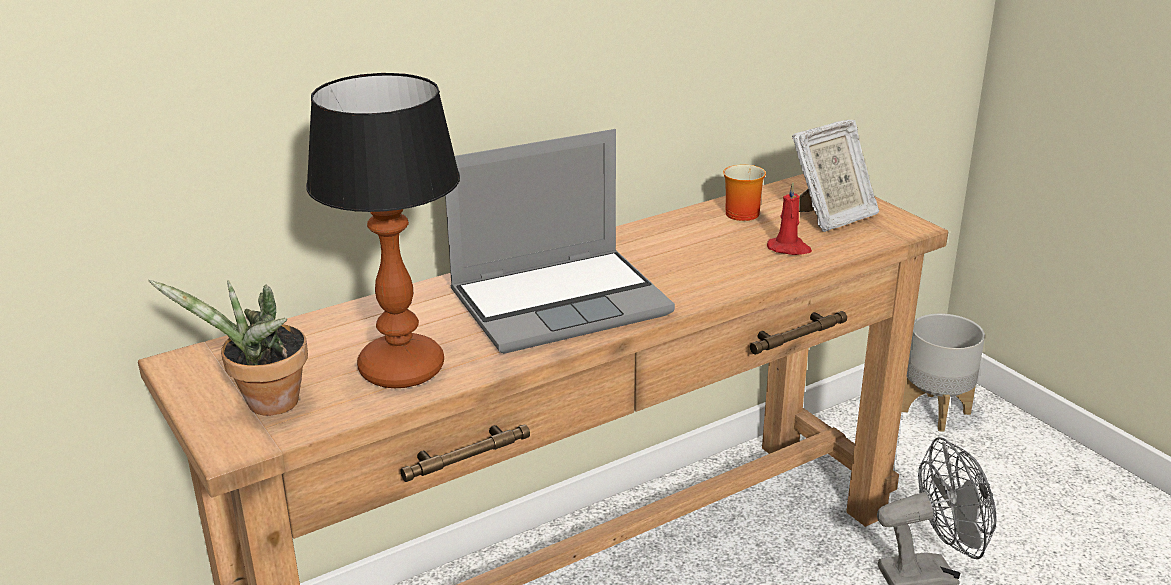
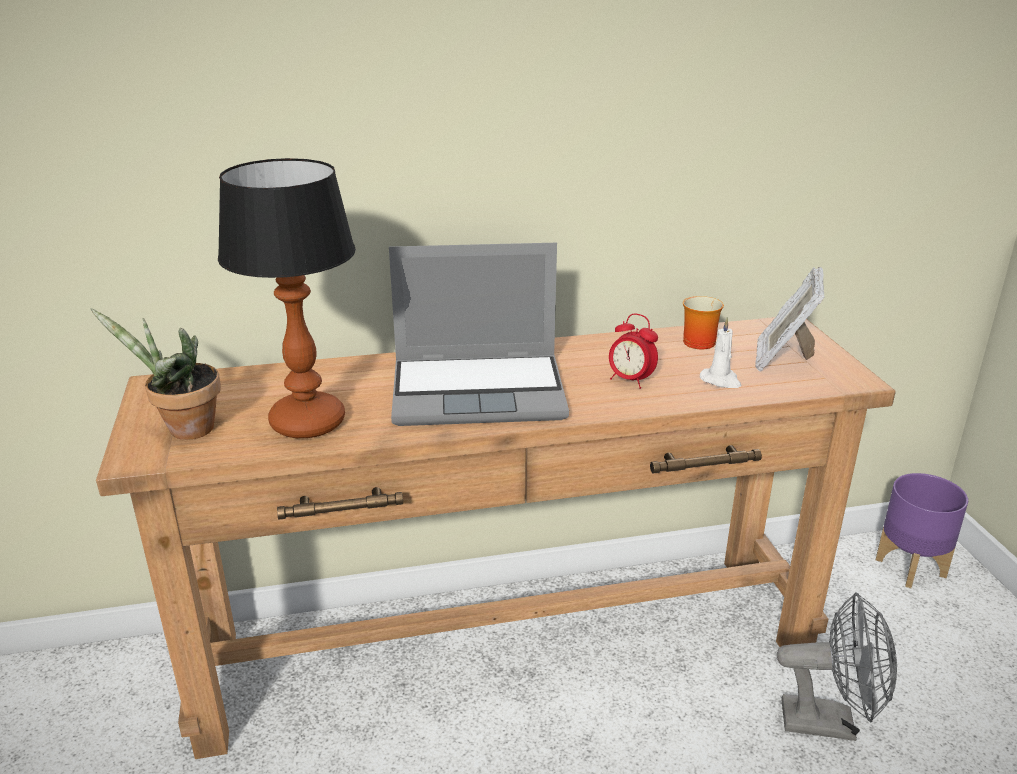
camera: 20 degrees right, 0 degrees up
(704, 264) = (630, 381): none -> alarm clock
(789, 248) = (721, 380): red candle -> white candle
(832, 217) = (783, 359): picture frame -> picture frame turned 120 degrees clockwise
(936, 411) = (911, 567): grey planter -> purple planter

